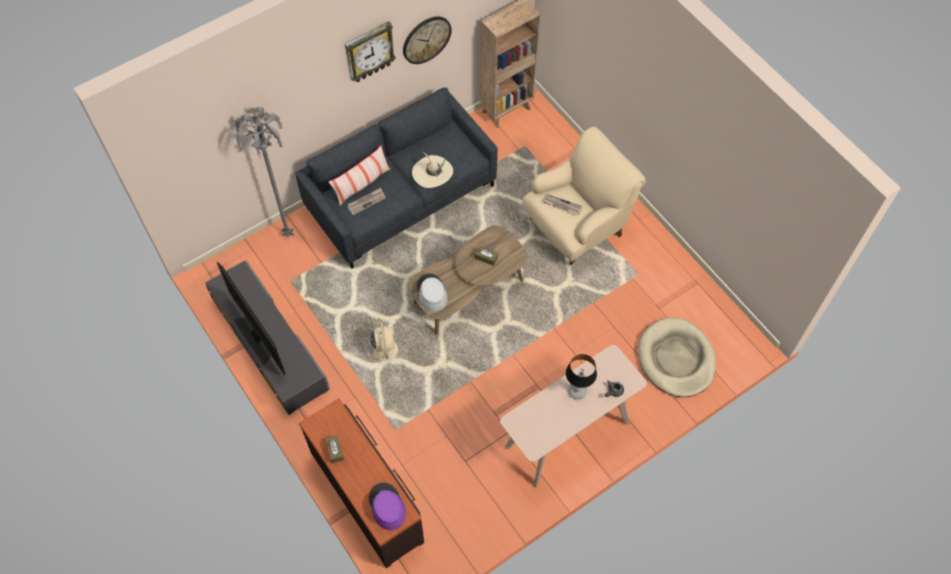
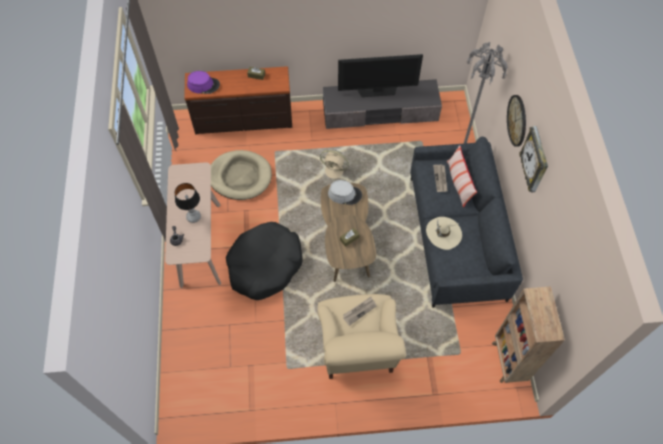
camera: 120 degrees right, 0 degrees up
(426, 39) = (543, 227): wall clock -> wall clock (517, 120)
(548, 354) = (264, 265): none -> black dog bed
(676, 359) = (201, 350): beige dog bed -> beige dog bed (240, 176)

